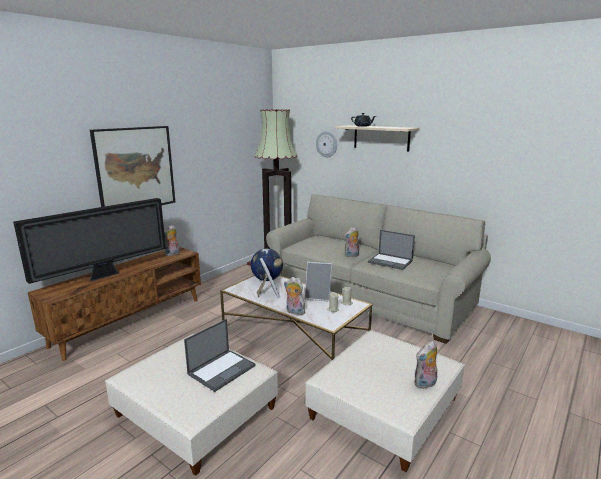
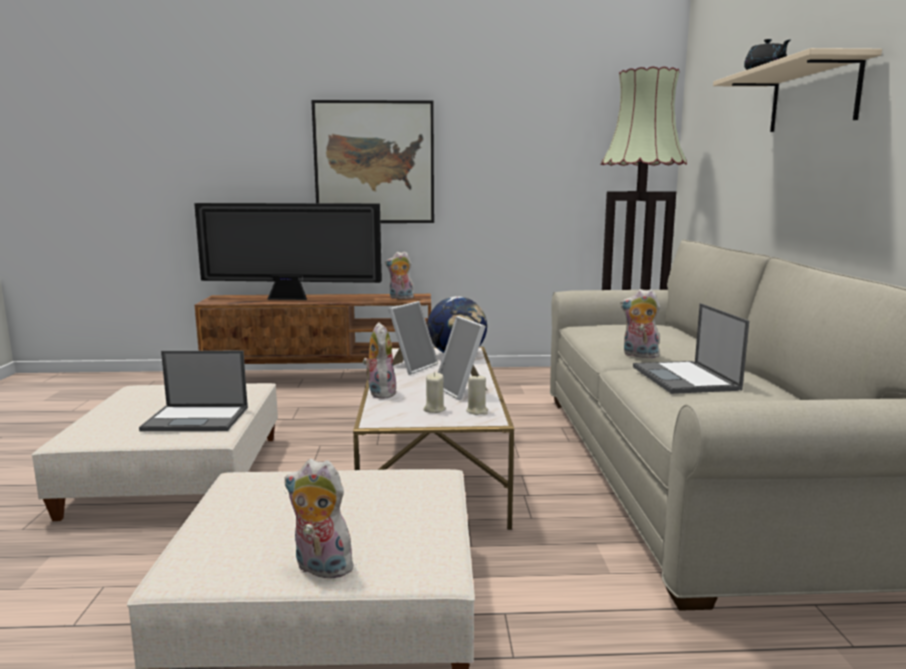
camera: 50 degrees right, 5 degrees down
(327, 144) = (736, 134): wall clock -> none

